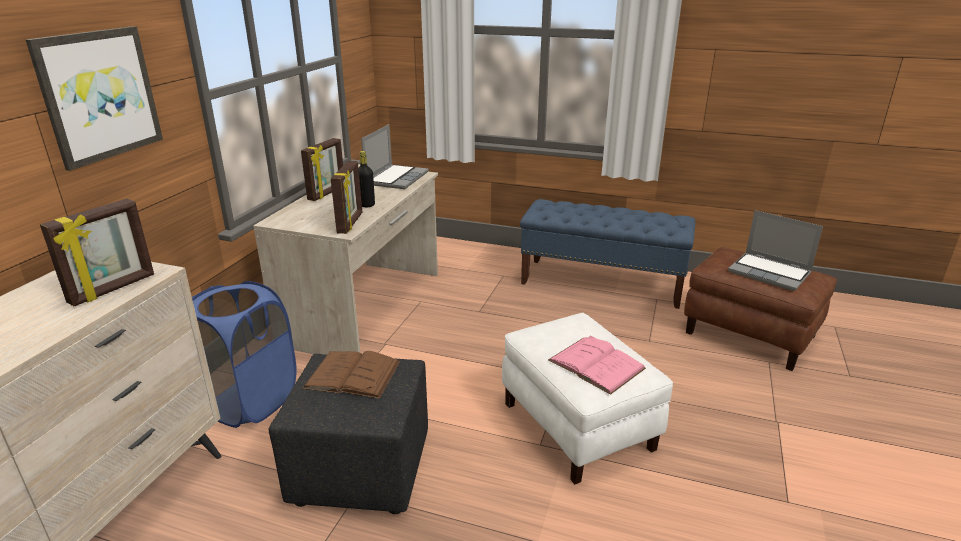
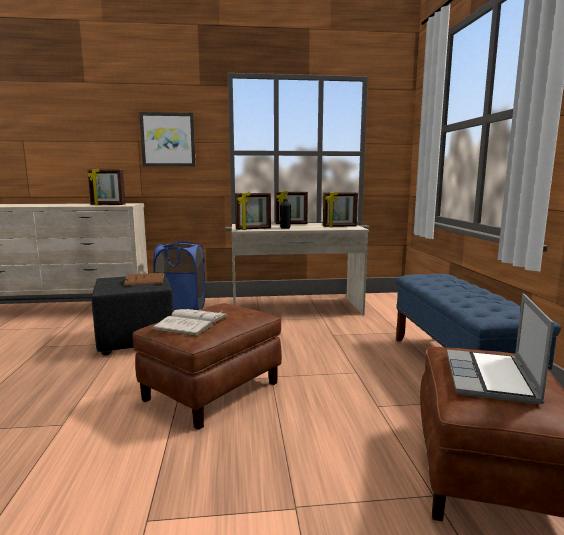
camera: 65 degrees right, 15 degrees down
(396, 178) = (339, 227): laptop -> picture frame
(578, 426) = (212, 391): white ottoman -> brown ottoman
(596, 364) = (191, 322): pink book -> white book

